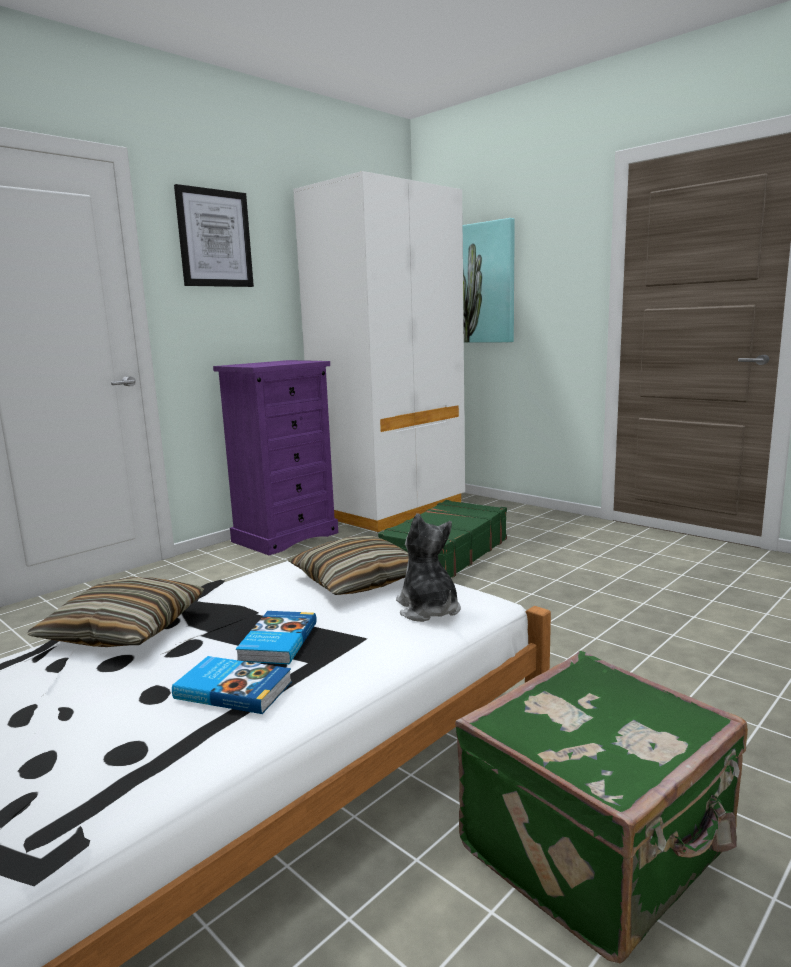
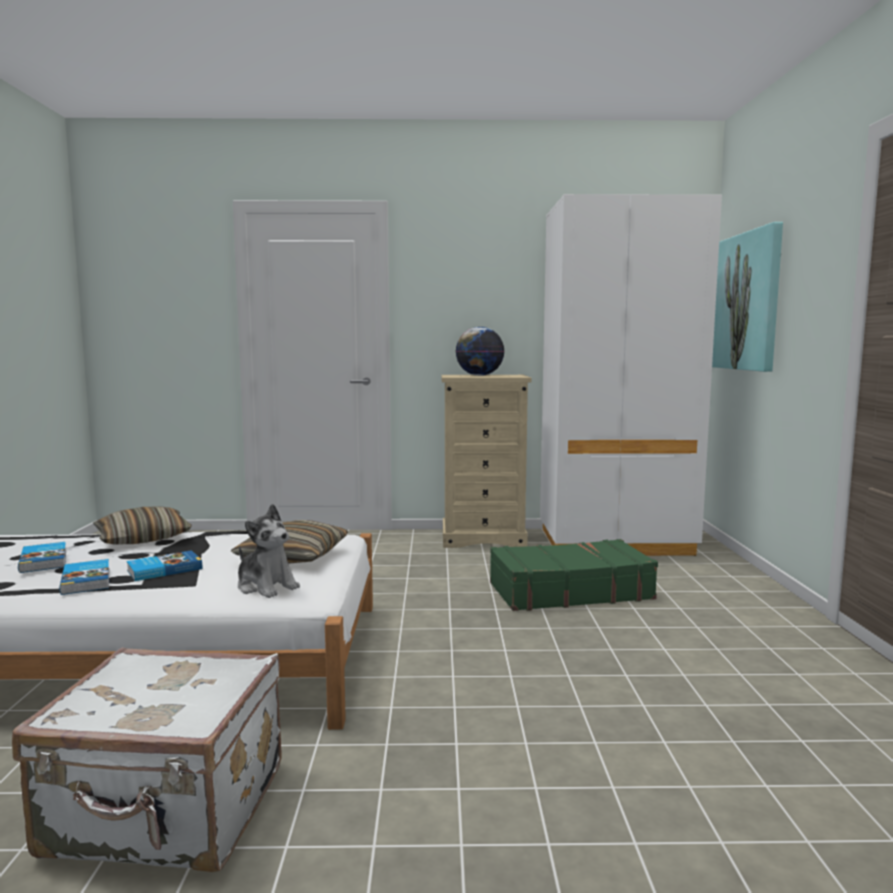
camera: 45 degrees right, 5 degrees down
(93, 701) = (45, 560): none -> book
(214, 238) = (458, 266): picture -> none
(268, 363) = (479, 375): none -> globe
(285, 537) = (483, 538): purple dresser -> beige dresser
(428, 610) = (266, 586): plush toy -> plush toy turned 105 degrees clockwise
(599, 850) = (168, 813): green suitcase -> white suitcase

